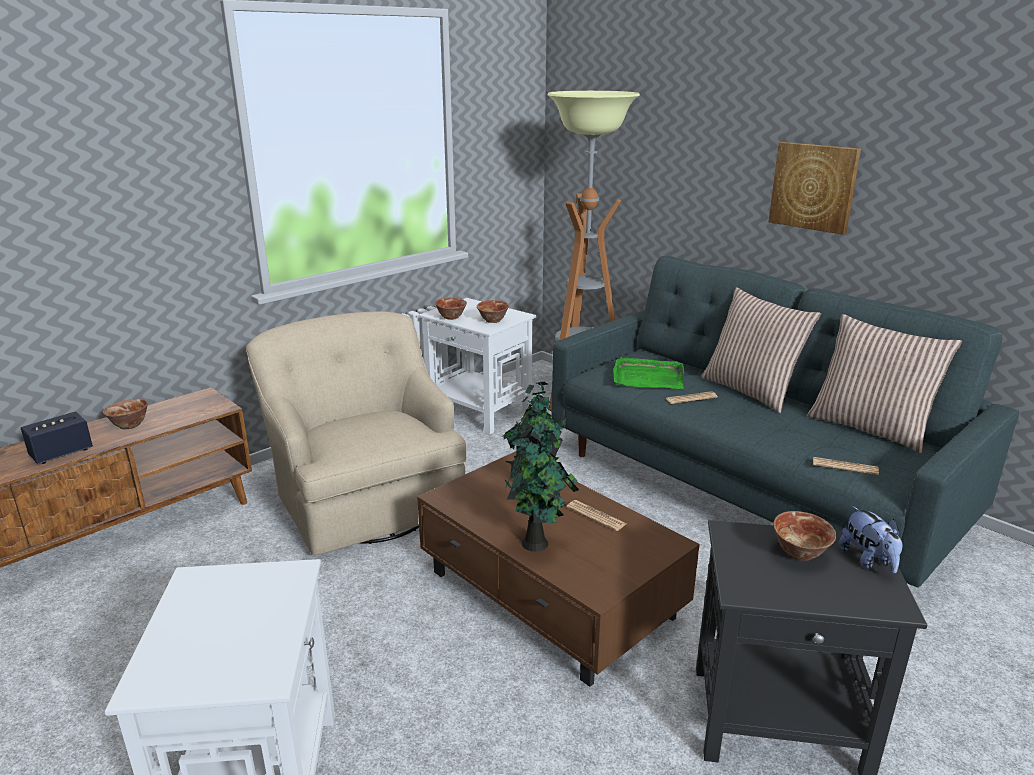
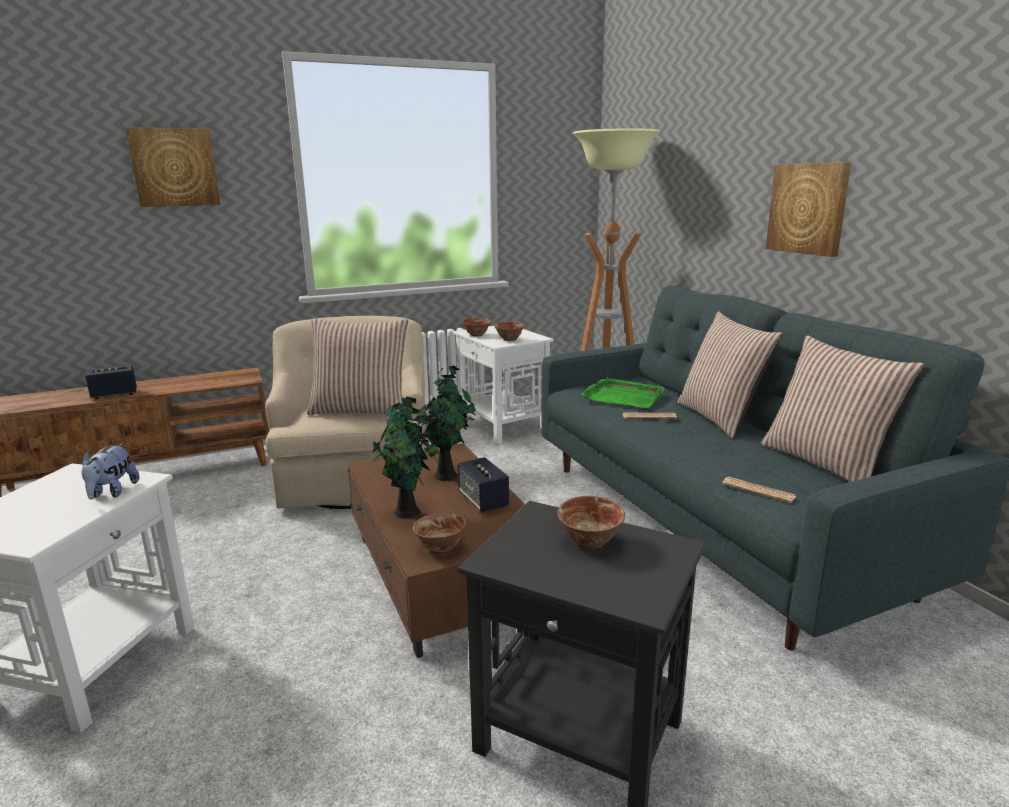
camera: 20 degrees right, 5 degrees down
(99, 153) = (175, 167): none -> picture
(129, 425) = (176, 384): bowl -> bowl (440, 548)
(388, 429) = (360, 410): none -> pillow
(596, 516) = (483, 501): newspaper -> speaker
(868, 560) = (660, 560): plush toy -> plush toy (112, 492)

